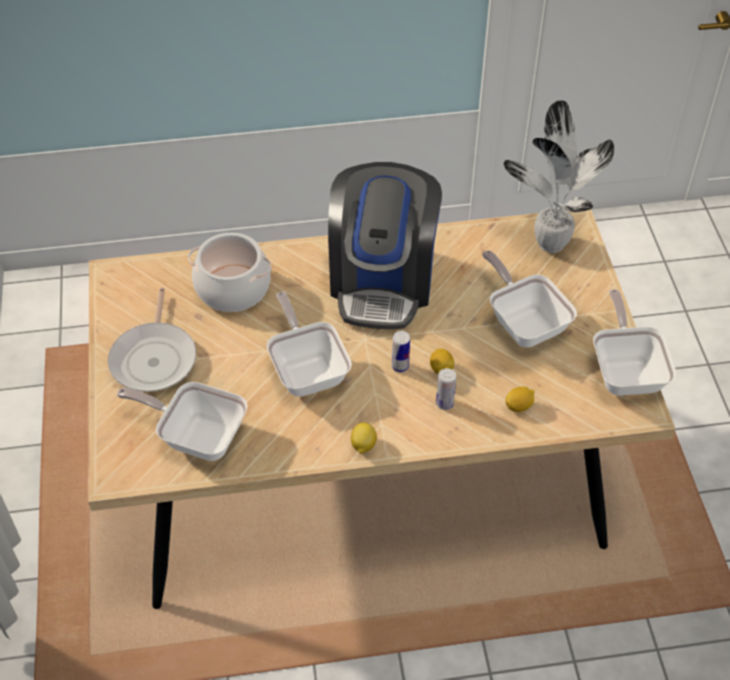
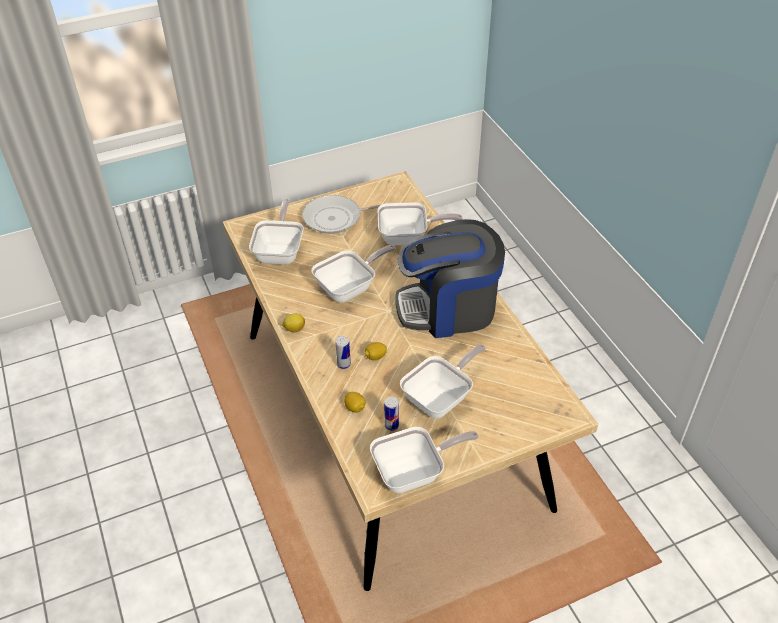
camera: 75 degrees right, 5 degrees down
(233, 288) = (408, 237): cooking pot -> frying pan
(400, 366) = (370, 334): can -> can (391, 425)
(549, 245) = (535, 401): potted plant -> none

